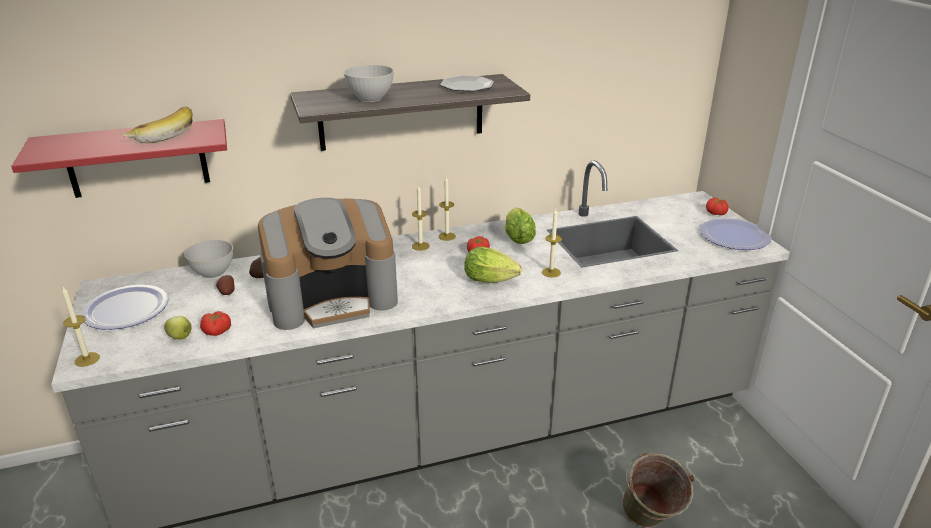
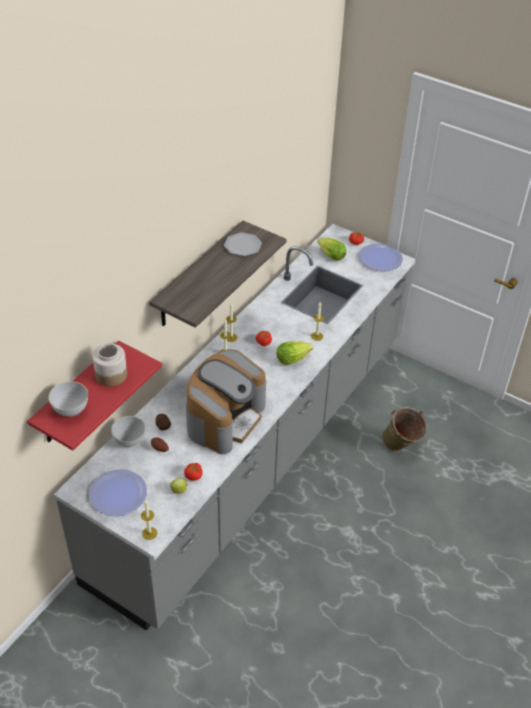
camera: 40 degrees left, 15 degrees up
(161, 135) = (111, 375): banana -> jar
(370, 98) = (207, 285): grey bowl -> grey bowl (71, 410)
(517, 237) = (271, 317): lettuce -> lettuce (330, 255)

